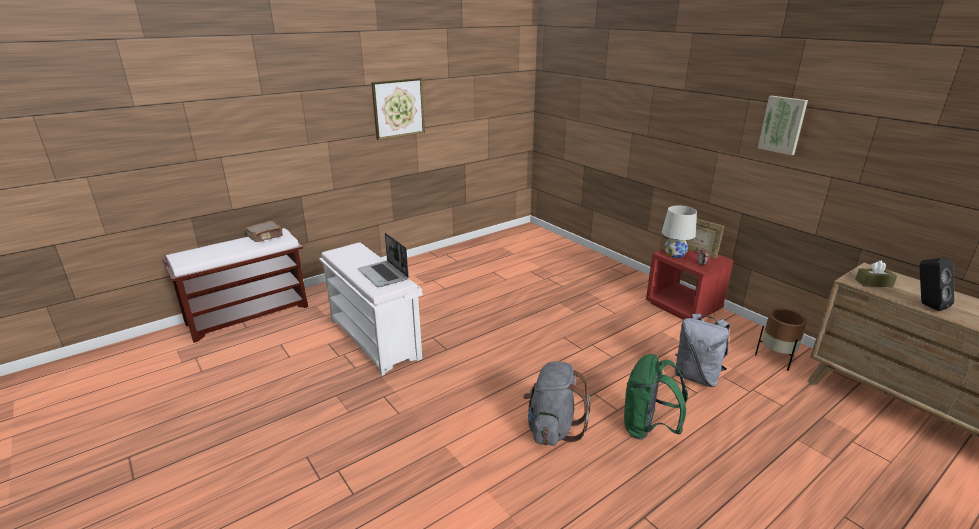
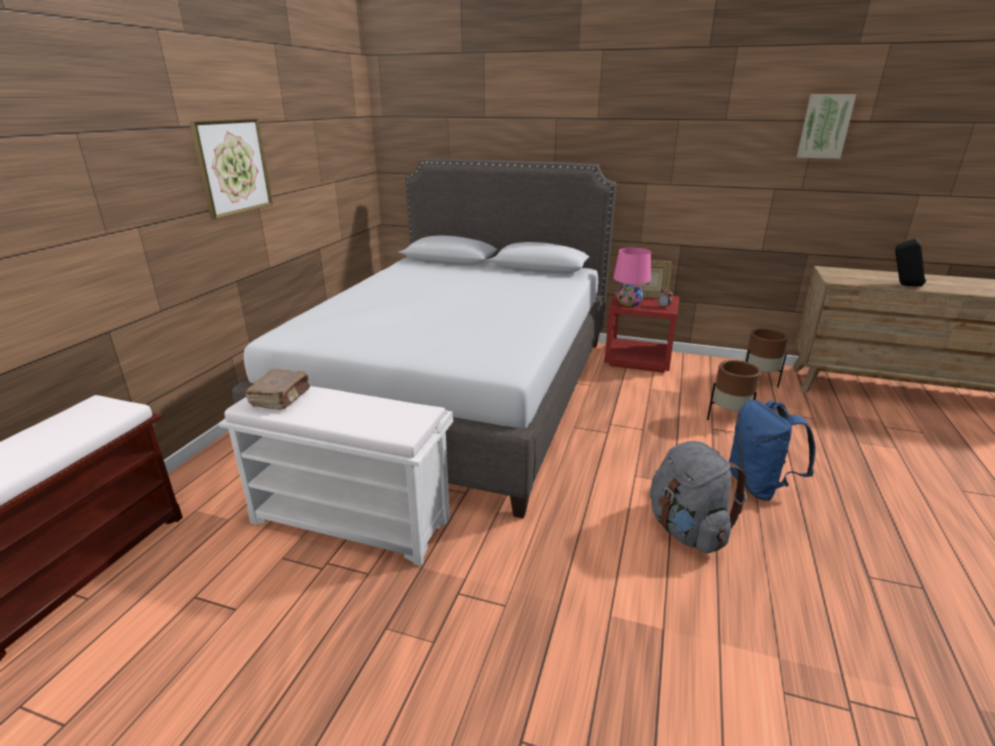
camera: 35 degrees left, 0 degrees up
(266, 237) = (74, 418): brown book -> brown book (281, 398)
(384, 275) = (380, 410): laptop -> none
(514, 287) = (457, 391): none -> grey bed
(648, 428) = (758, 486): green backpack -> blue backpack
(674, 254) = (629, 303): white table lamp -> pink table lamp
(697, 377) = (729, 419): grey backpack -> brown planter
(783, 125) = (720, 142): picture -> picture (824, 126)
(873, 283) = (849, 278): brown tissue box -> none

